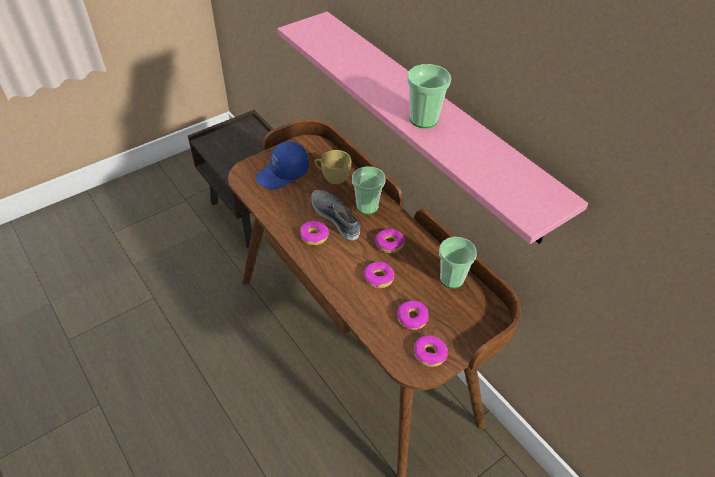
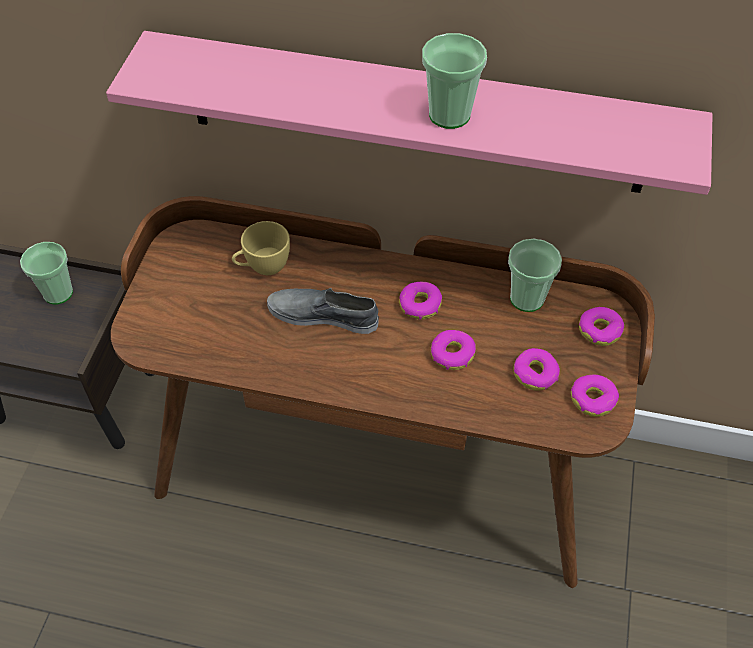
camera: 40 degrees left, 5 degrees up
(283, 174) = (193, 303): blue cap -> none
(314, 236) = (324, 357): donut -> donut (600, 330)
(367, 206) = (346, 276): cup -> cup (58, 293)

